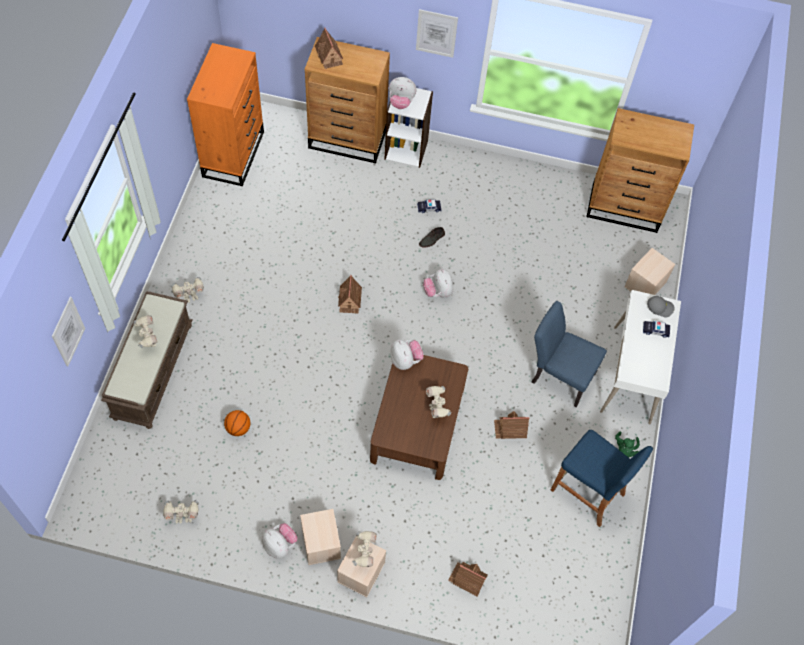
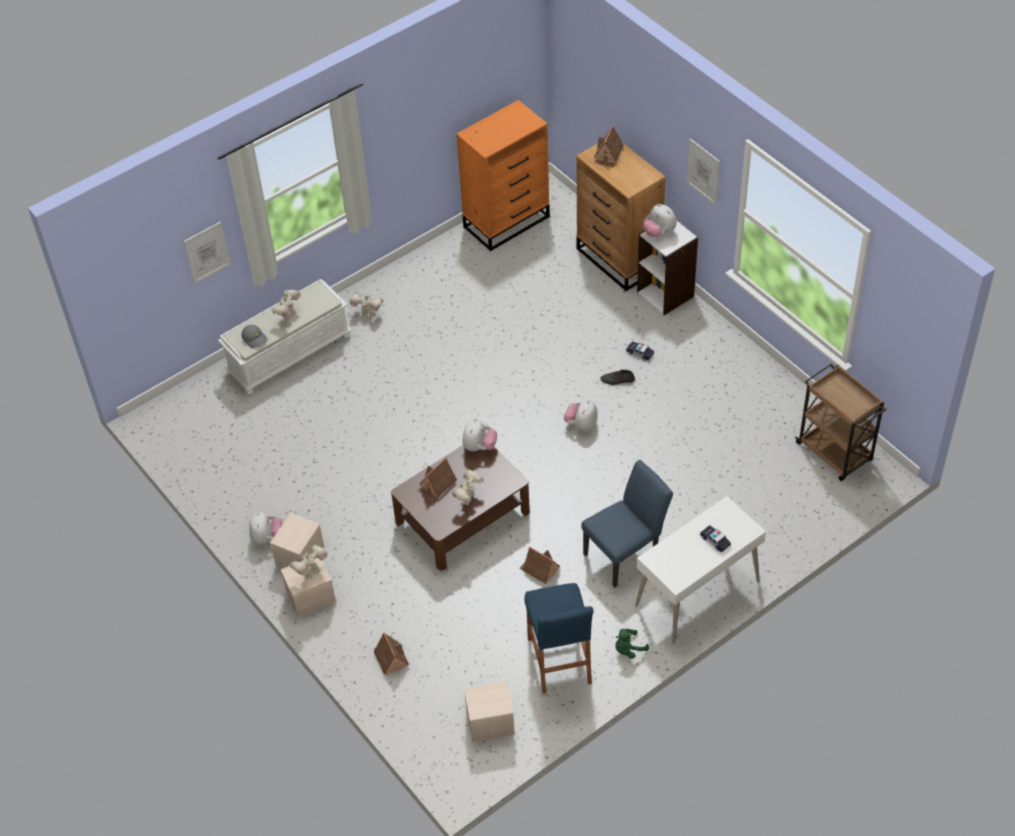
camera: 45 degrees right, 10 degrees down
(152, 370) = (289, 353): brown bench -> white bench
(183, 517) = (215, 472): toy robot -> none
(238, 428) = (315, 433): basketball -> none
(349, 300) = (497, 388): toy house -> toy house (437, 485)
(558, 375) = (626, 553): blue chair -> blue chair turned 75 degrees clockwise
(625, 208) = (835, 453): brown dresser -> brown cart
(645, 285) = (788, 528): beige storage box -> beige storage box (490, 723)
(660, 307) = (739, 525): grey cap -> grey cap (255, 338)

